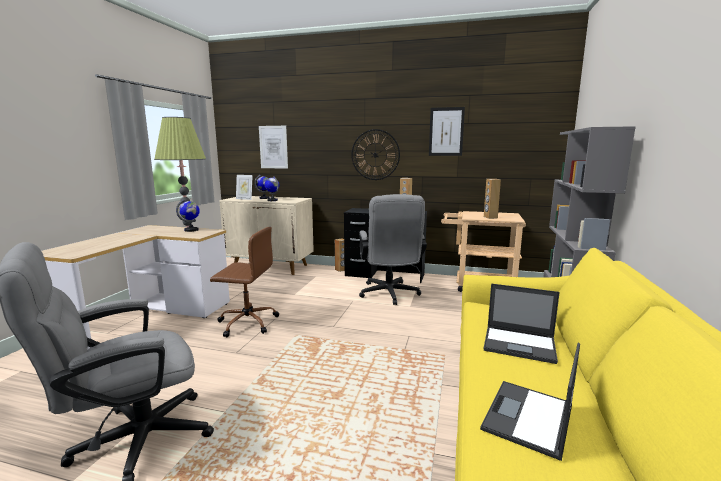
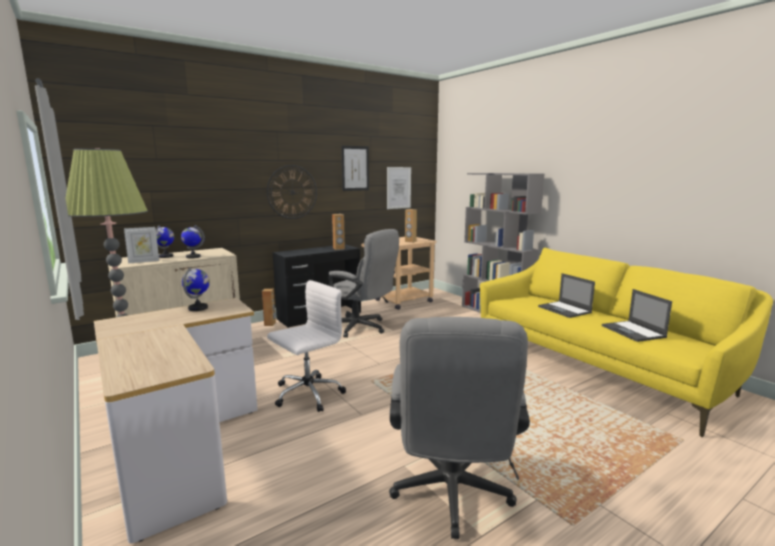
camera: 50 degrees left, 0 degrees up
(247, 323) = (307, 394): brown office chair -> white office chair
(273, 147) = (158, 186): picture -> picture (398, 188)
(520, 344) = (565, 310): laptop -> laptop turned 90 degrees clockwise

